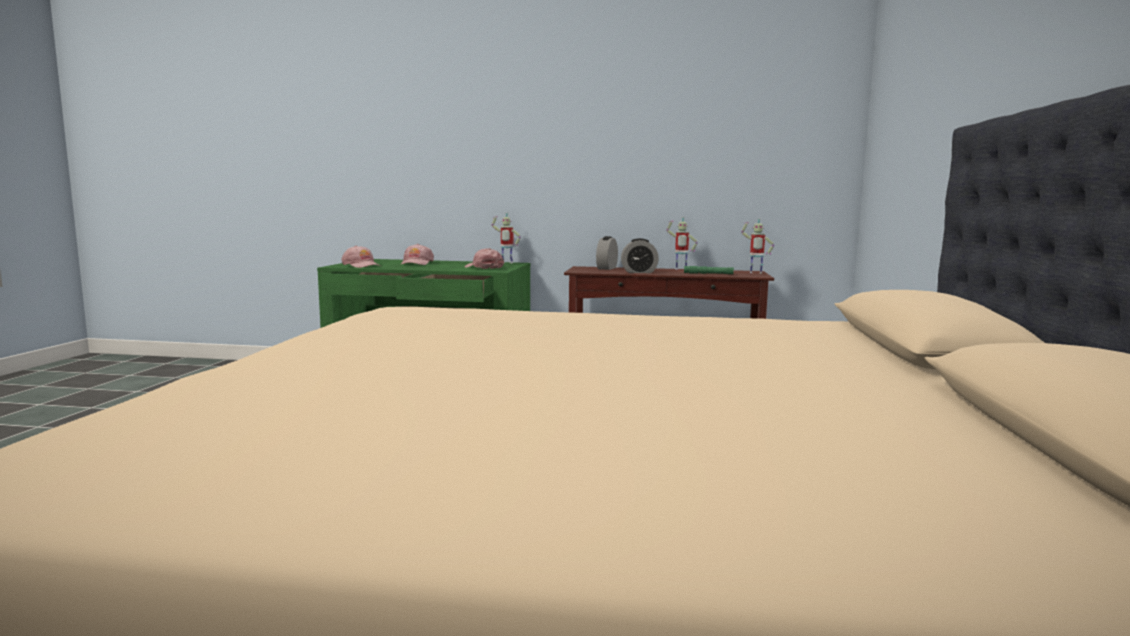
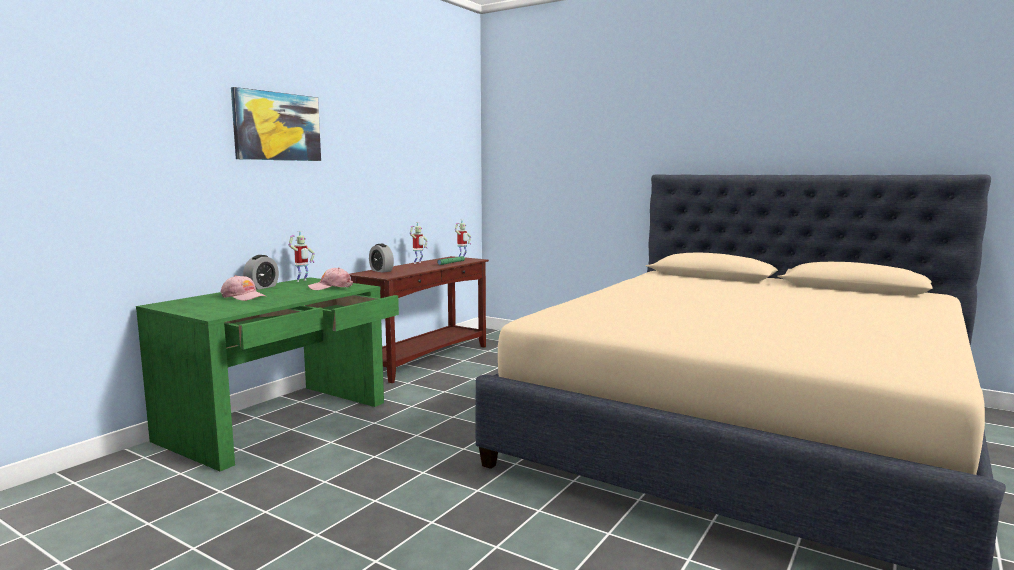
camera: 65 degrees left, 0 degrees up
(361, 266) = (229, 309): pink cap -> none
(503, 108) = (277, 126): none -> picture
(639, 272) = (419, 269): alarm clock -> alarm clock (262, 287)

